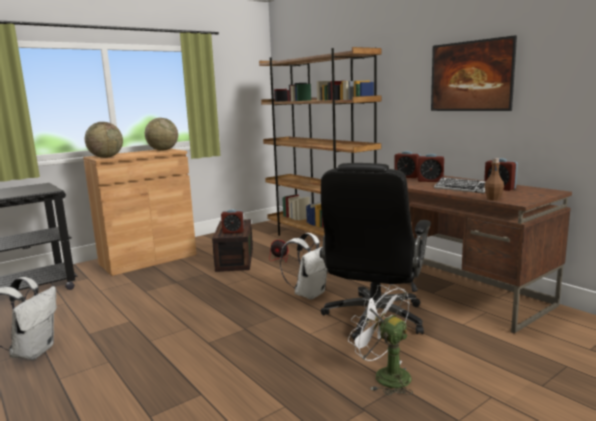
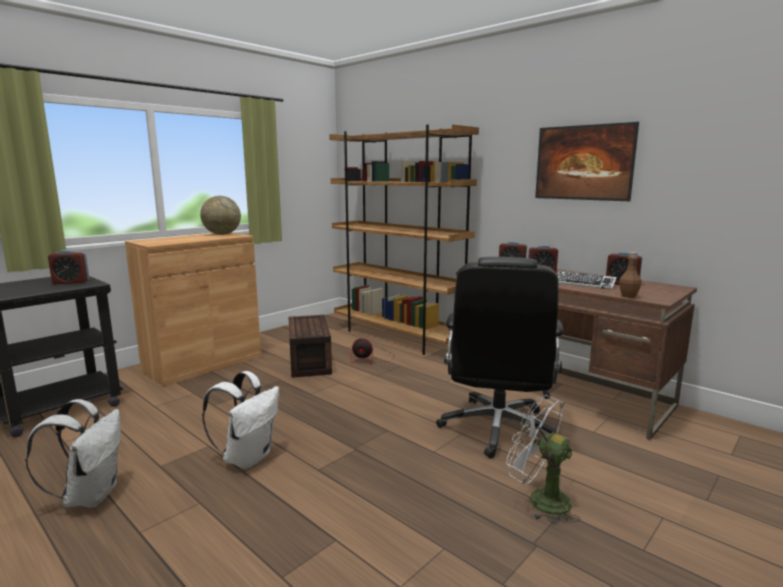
camera: 10 degrees left, 0 degrees up
(106, 157) = (157, 242): globe -> none
(233, 232) = (311, 330): alarm clock -> alarm clock (71, 282)
(309, 293) = (413, 401): white backpack -> white backpack (248, 457)

